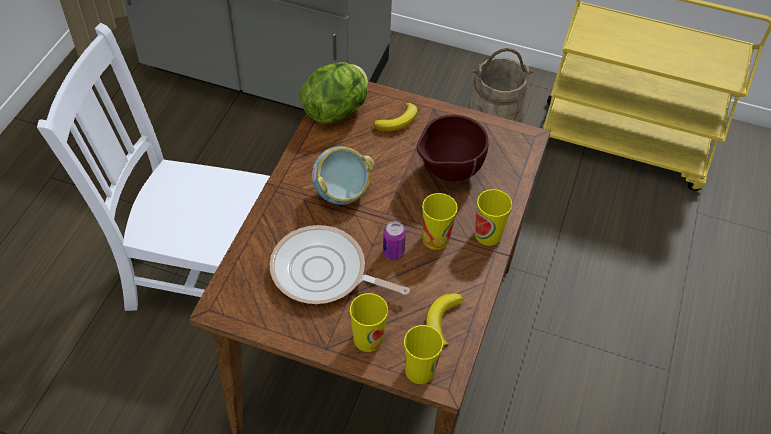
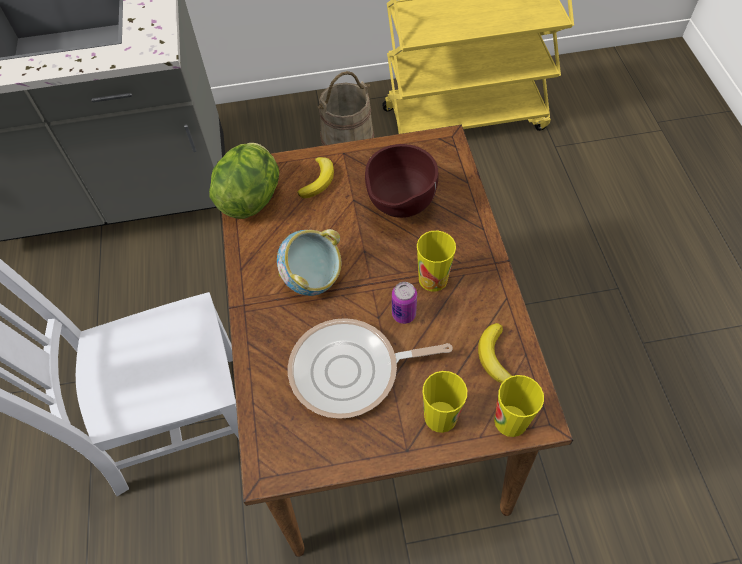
camera: 25 degrees left, 5 degrees up
(488, 234) = (477, 250): cup -> none

